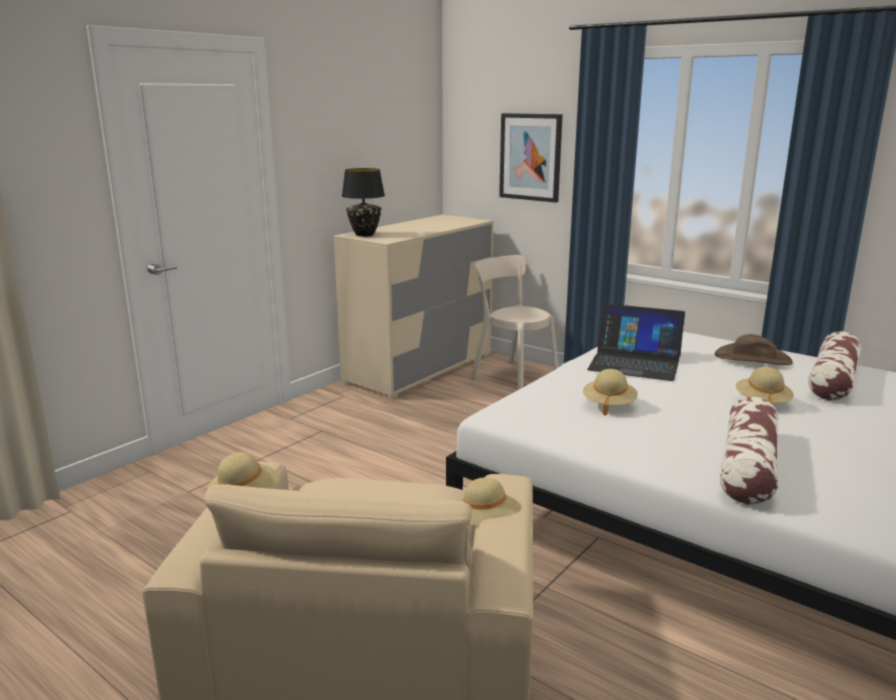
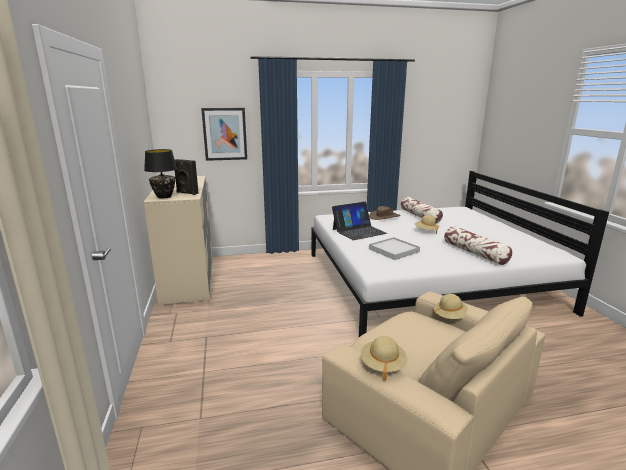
camera: 50 degrees left, 0 degrees up
(398, 235) = (186, 193): none -> black speaker
(511, 375) = (244, 265): beige chair -> none
(608, 405) = (393, 250): beige hat -> white tray

